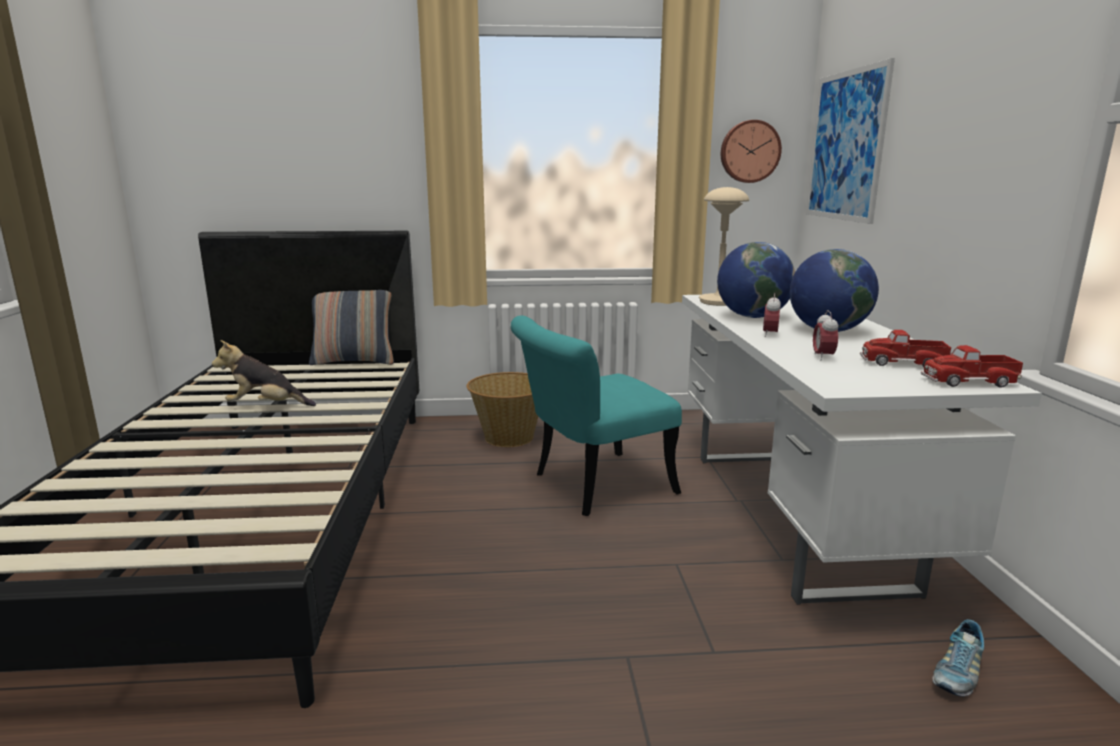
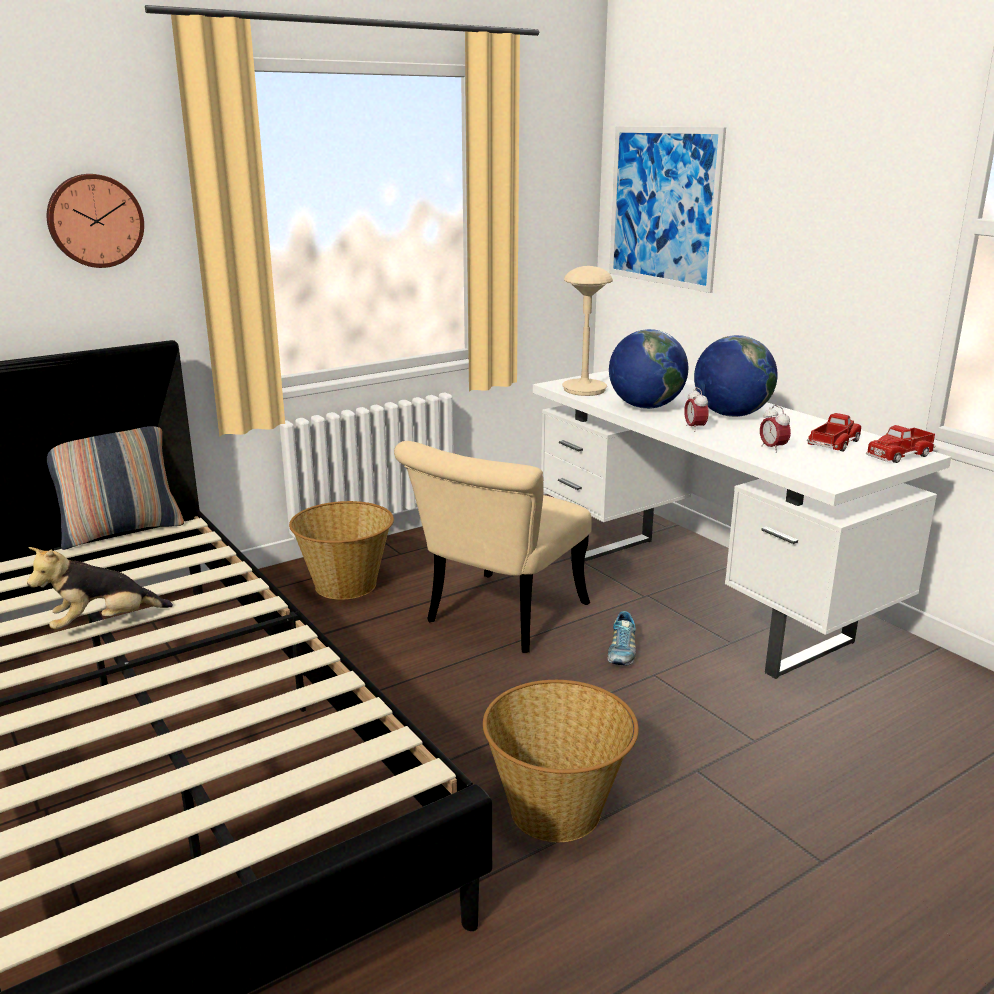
camera: 30 degrees left, 5 degrees up
(471, 643) = (557, 810): none -> basket
(591, 486) = (497, 619): turquoise chair -> beige chair
(749, 151) = (548, 206): wall clock -> wall clock (95, 220)
(902, 363) = (834, 444): toy truck -> toy truck turned 150 degrees clockwise
(957, 674) = (917, 695): shoe -> shoe (621, 652)

